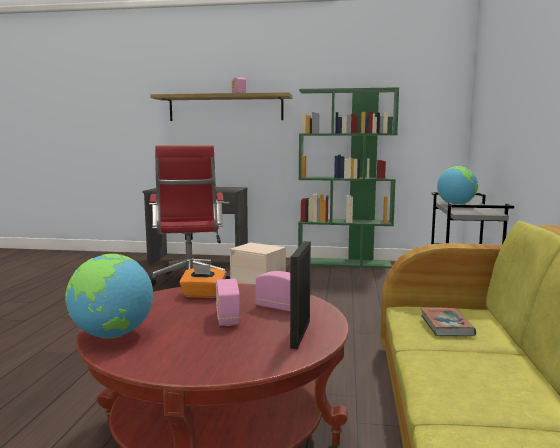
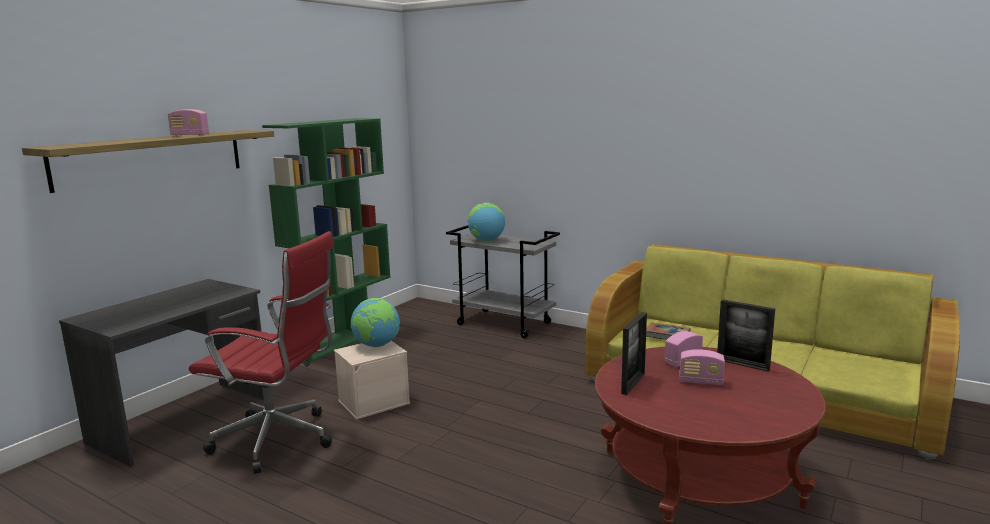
camera: 65 degrees left, 5 degrees up
(112, 335) = (729, 426): globe -> globe (376, 345)
(203, 295) = (633, 383): orange tissue box -> picture frame

